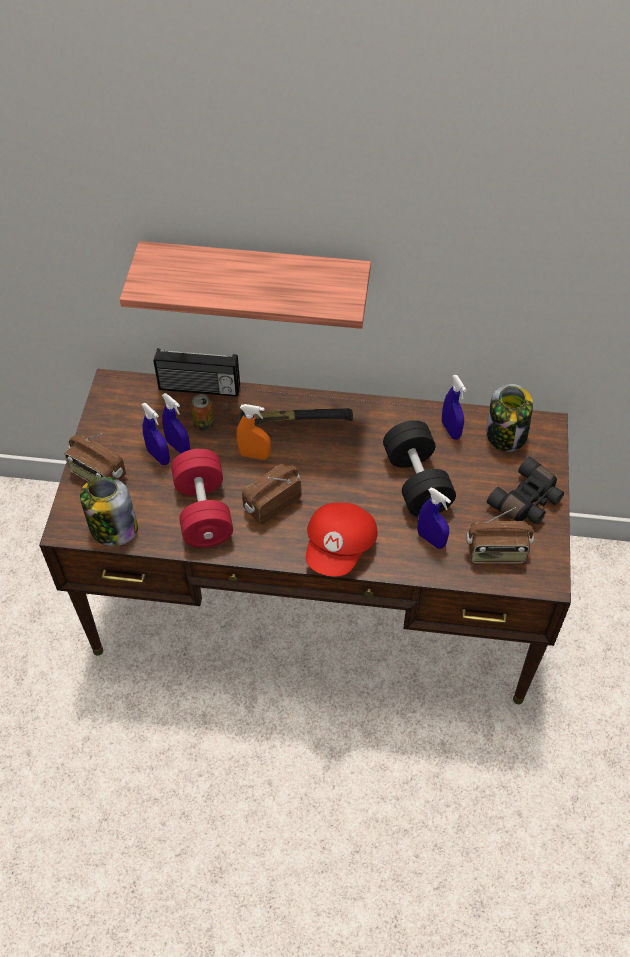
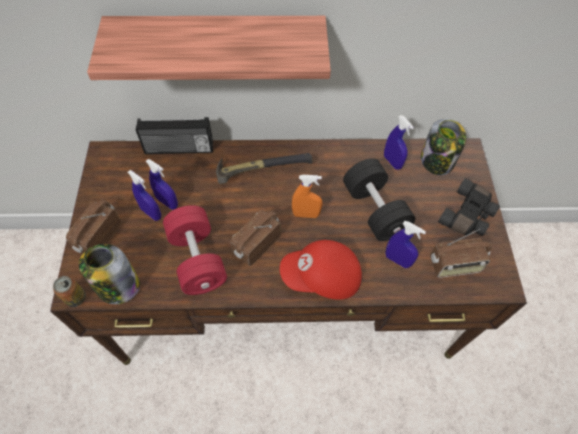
camera: 10 degrees left, 5 degrees up
(97, 475) = (98, 237): radio -> radio turned 90 degrees clockwise
(204, 424) = (187, 180): can -> can (76, 298)
(254, 455) = (234, 202): orange spray bottle -> orange spray bottle (306, 214)
(340, 547) = (322, 278): red cap -> red cap turned 75 degrees clockwise

